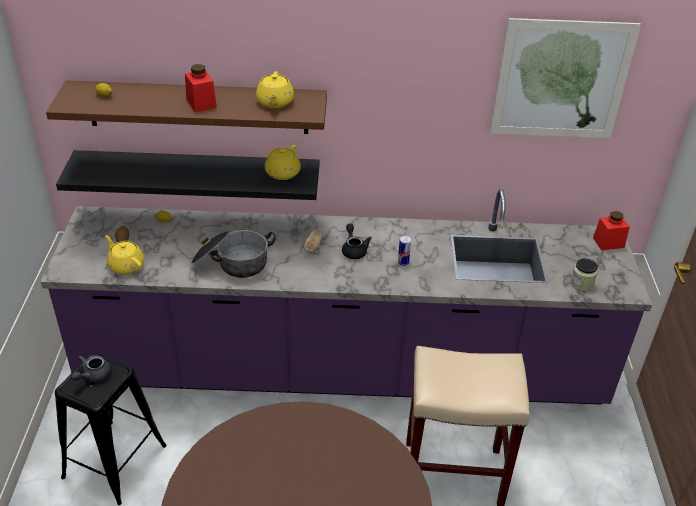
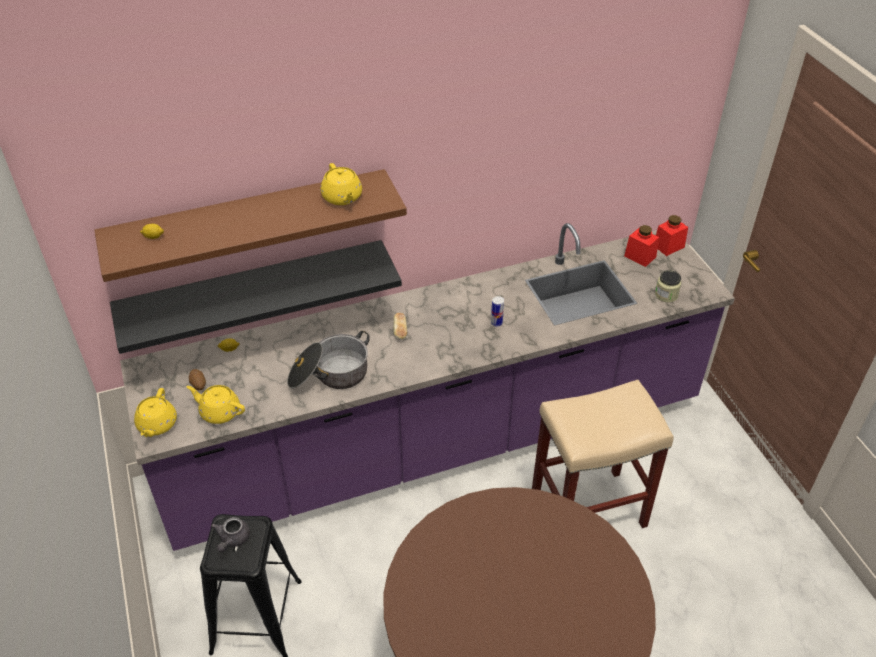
camera: 20 degrees left, 5 degrees up
(201, 103) = (266, 219): red jar -> red jar (640, 256)
(282, 174) = (354, 267): yellow teapot -> yellow teapot (157, 425)
(354, 250) = (442, 323): black teapot -> none
(561, 80) = (609, 104): picture -> none

